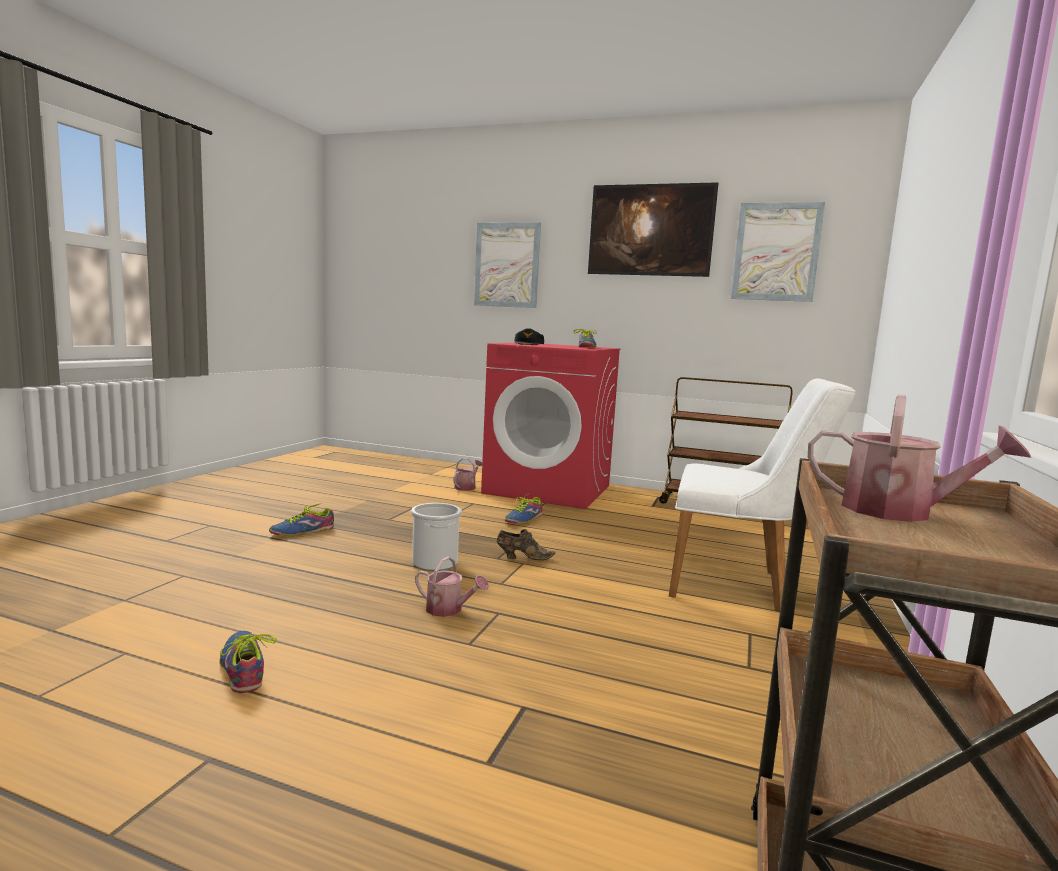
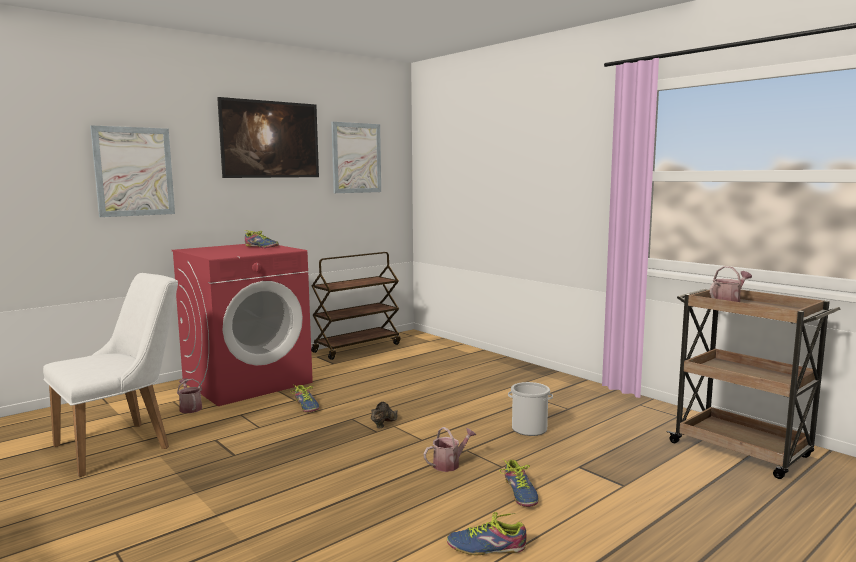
camera: 60 degrees left, 0 degrees up
(303, 531) = (215, 499): shoe -> shoe (520, 492)
(435, 563) = (363, 454): bucket -> bucket (529, 429)
(529, 344) = (223, 253): black cap -> none
(739, 585) = (481, 382): white chair -> white chair (123, 444)

